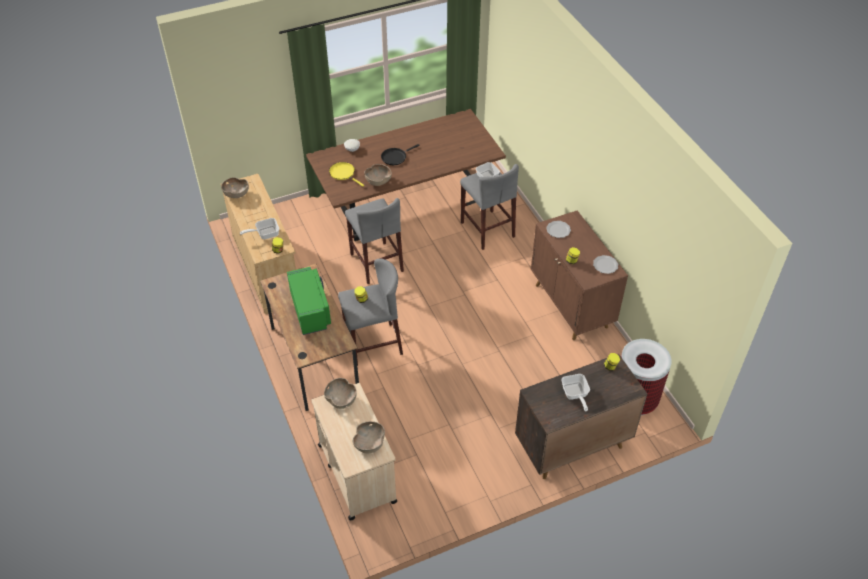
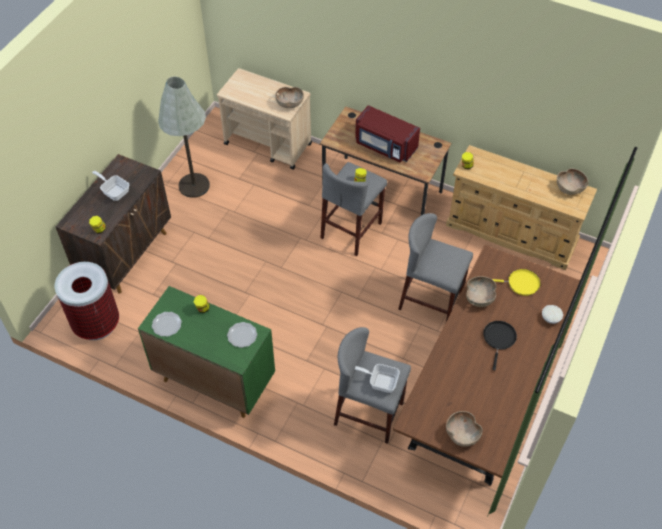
camera: 140 degrees right, 5 degrees up
(265, 234) = (495, 171): frying pan -> none
(310, 310) = (385, 146): green microwave -> red microwave
(370, 443) = (242, 92): brown bowl -> brown bowl (461, 435)
(462, 475) = (194, 185): none -> grey floor lamp
(571, 306) = (214, 380): brown cabinet -> green cabinet

